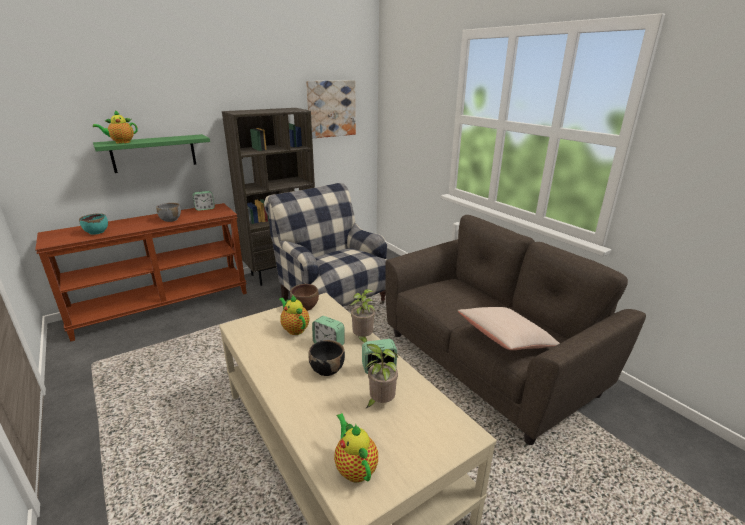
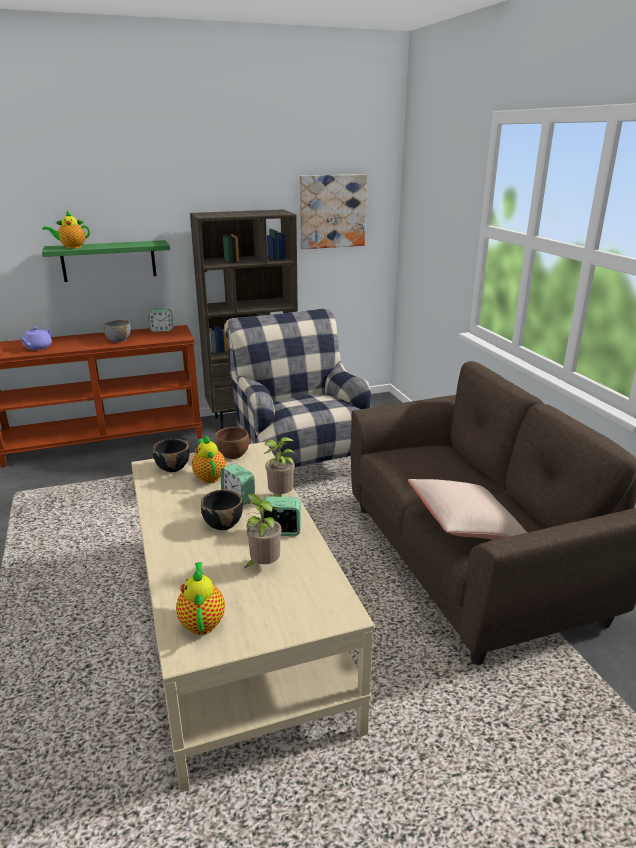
camera: 15 degrees right, 0 degrees up
(97, 232) = (38, 347): turquoise bowl -> purple teapot
(259, 324) = (173, 467): none -> black bowl

